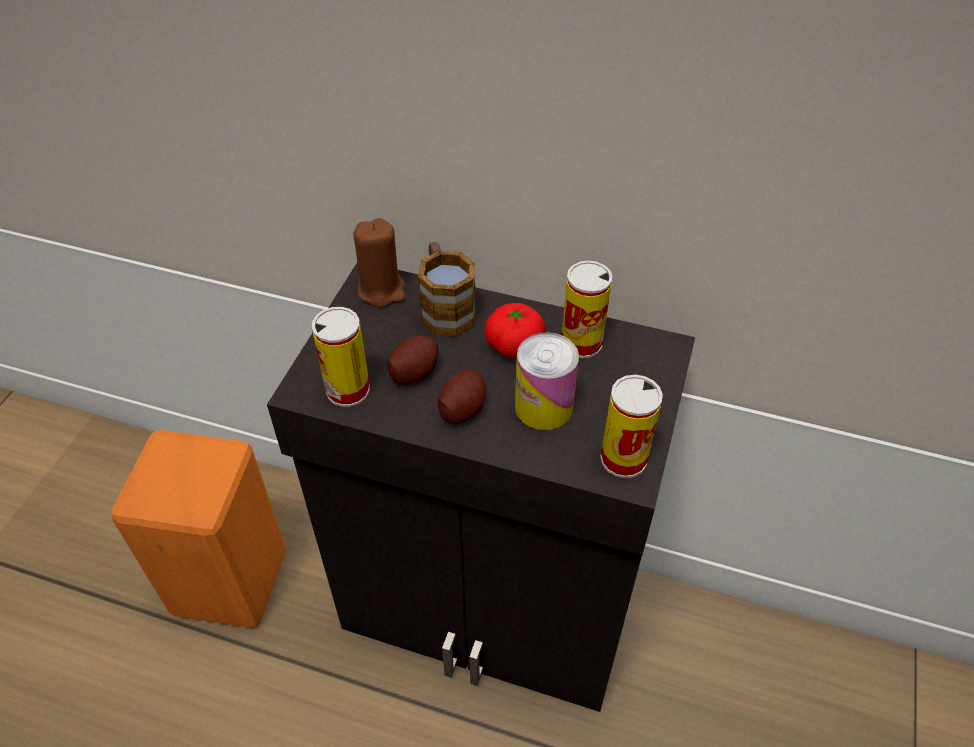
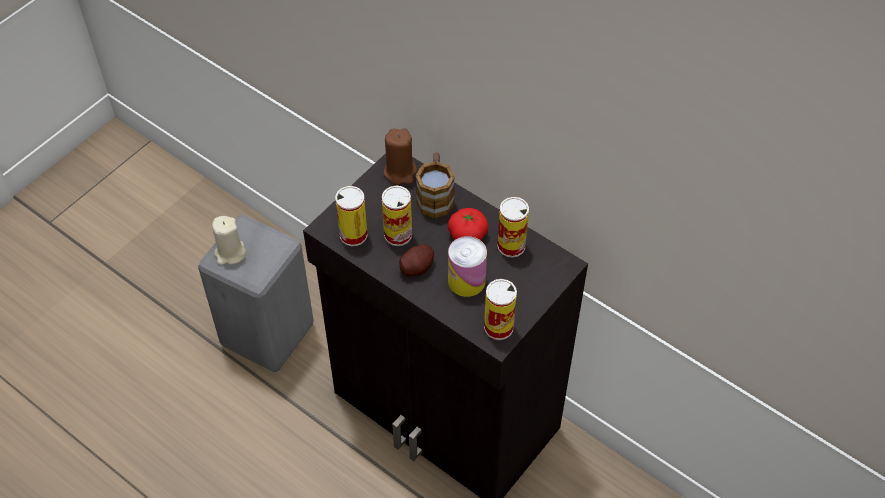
camera: 20 degrees right, 5 degrees up
(154, 485) = (230, 253): none -> beige candle
(234, 580) = (270, 334): orange stool -> grey stool
(414, 371) = (398, 234): potato -> can

